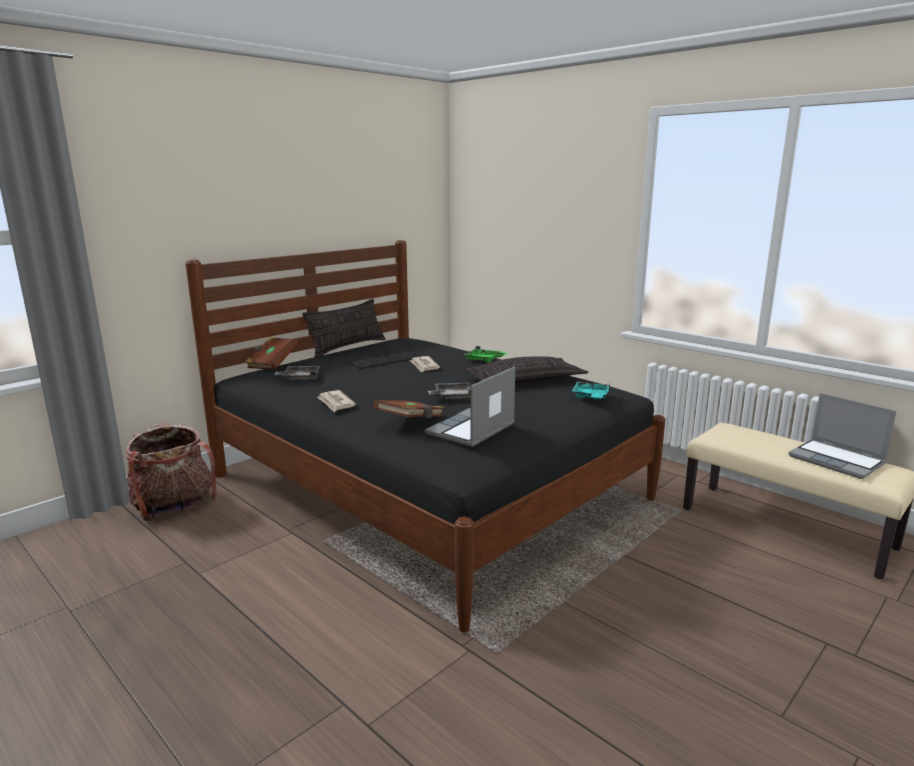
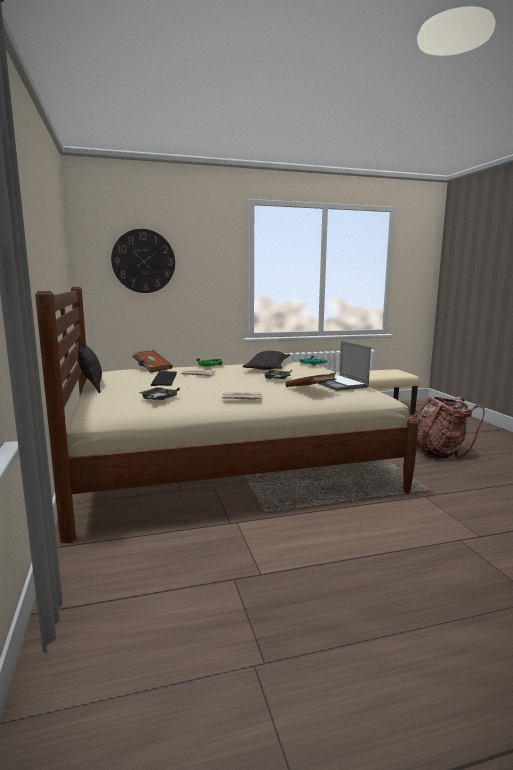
camera: 60 degrees left, 5 degrees down
(174, 507) = (106, 574): backpack -> backpack (438, 452)
(272, 363) = (86, 402): brown book -> brown book (151, 368)
(425, 487) = (227, 465): black bed -> beige bed
(513, 207) = (143, 261): none -> wall clock
(837, 460) = (383, 372): laptop -> none

